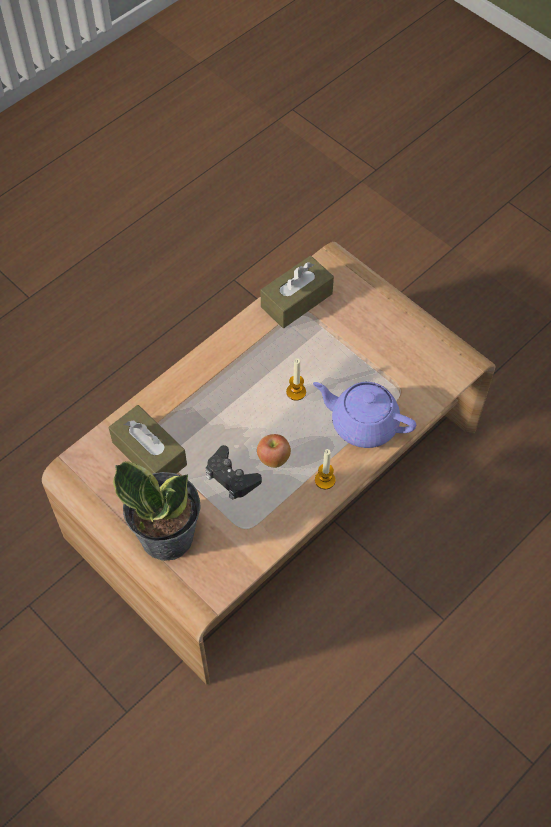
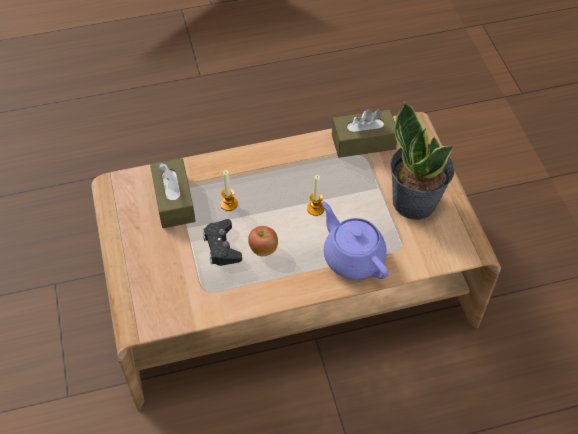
camera: 30 degrees right, 5 degrees down
(167, 535) = (144, 265): potted plant -> potted plant (415, 201)
(325, 480) = (292, 285): candle -> candle (228, 204)

